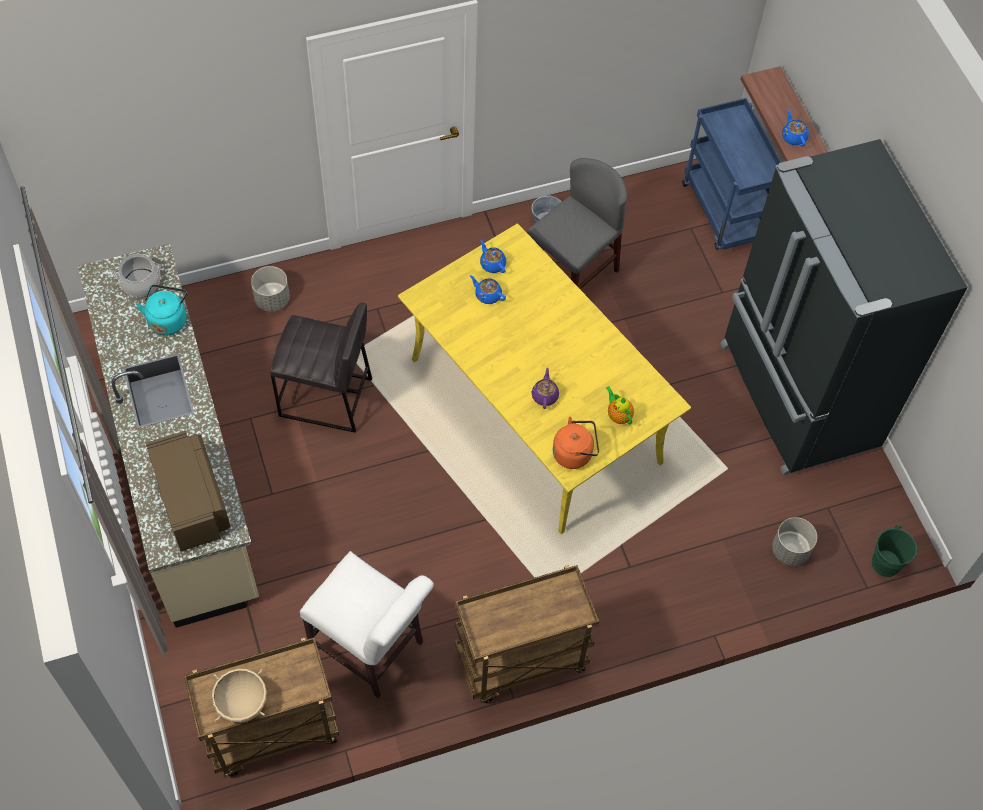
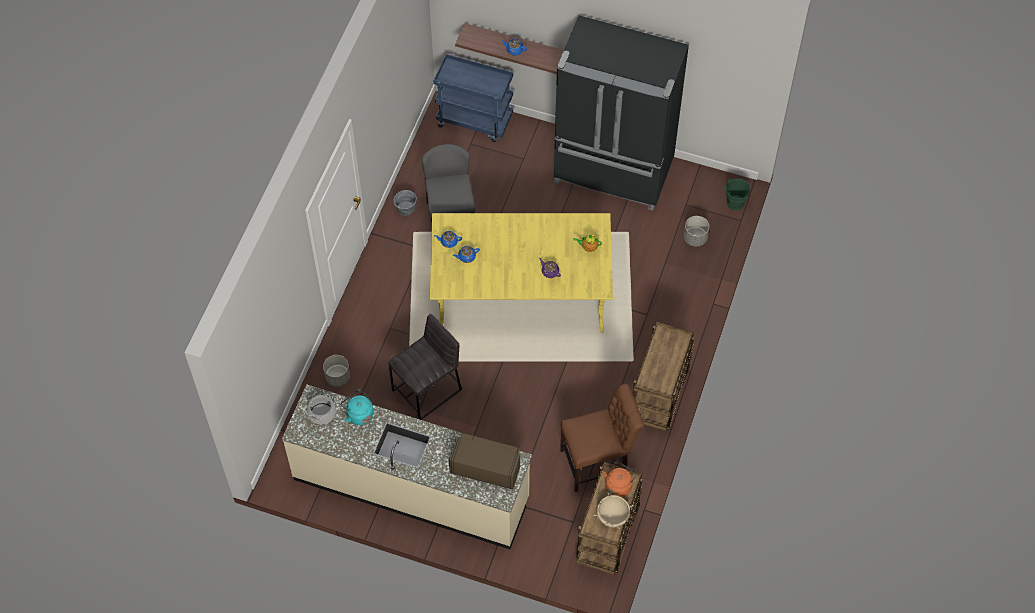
camera: 50 degrees left, 0 degrees up
(371, 650) = (598, 463): white chair -> brown chair
(575, 453) = (594, 281): orange kettle -> orange kettle (619, 485)

